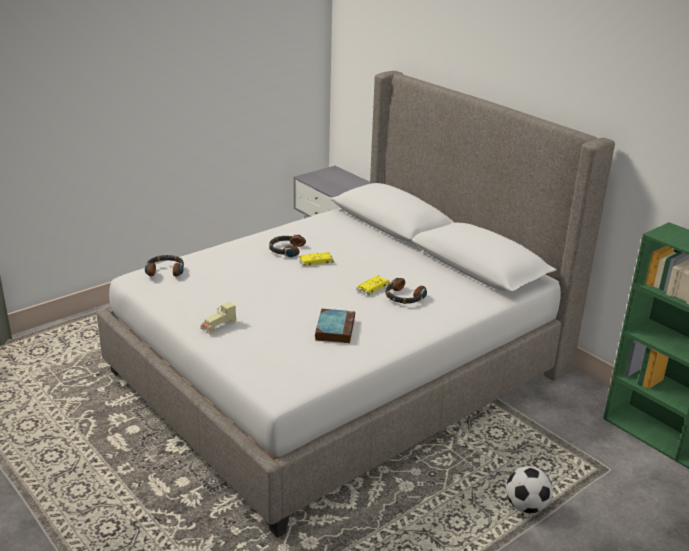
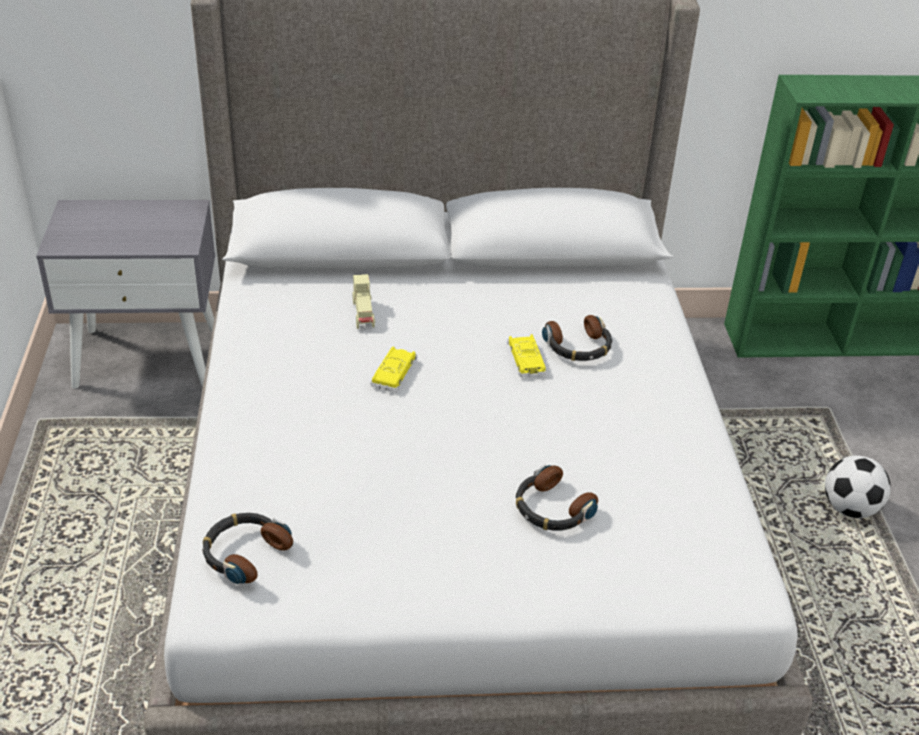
camera: 55 degrees left, 10 degrees up
(219, 326) = (501, 571): beige toy car -> beige toy car (364, 314)
(286, 250) = (319, 383): headphones -> headphones (551, 509)
(334, 329) = (611, 451): book -> none

